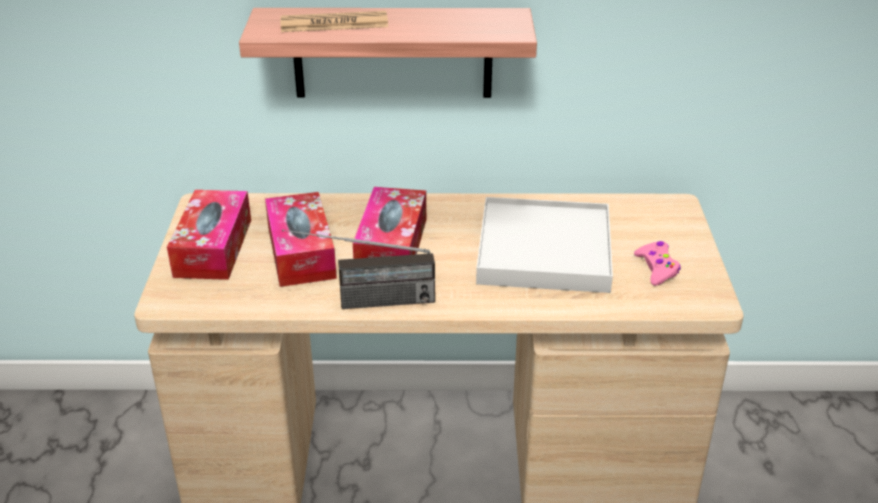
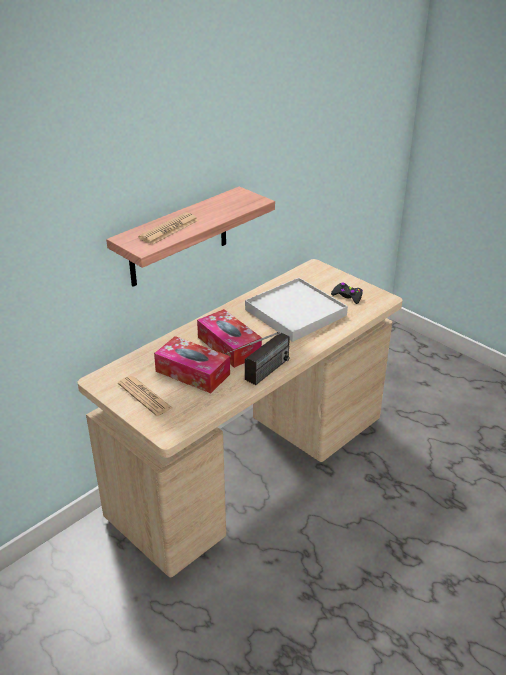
camera: 45 degrees left, 0 degrees up
(213, 247) = (144, 396): tissue box -> newspaper
(657, 268) = (347, 296): pink game controller -> black game controller

